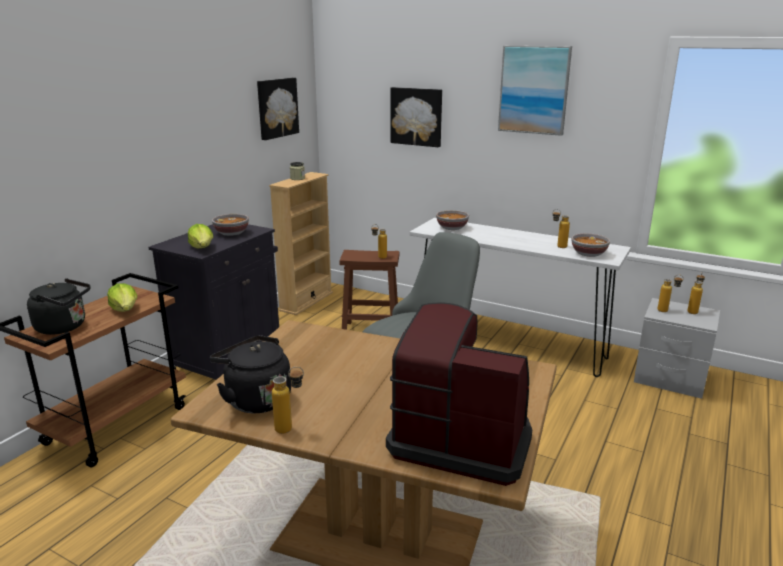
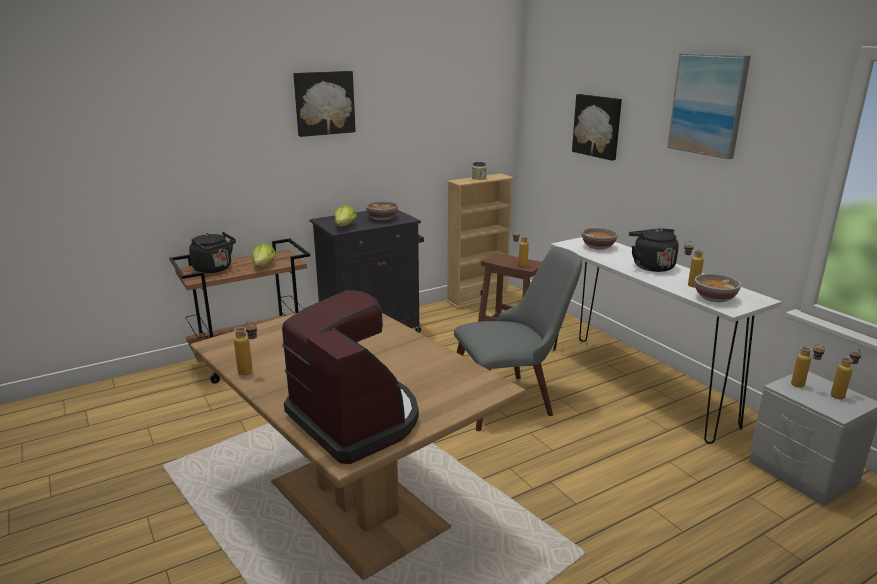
camera: 30 degrees right, 0 degrees up
(255, 399) = (254, 347): black kettle -> black kettle (651, 266)
(276, 108) = (466, 108): picture -> picture (324, 103)

